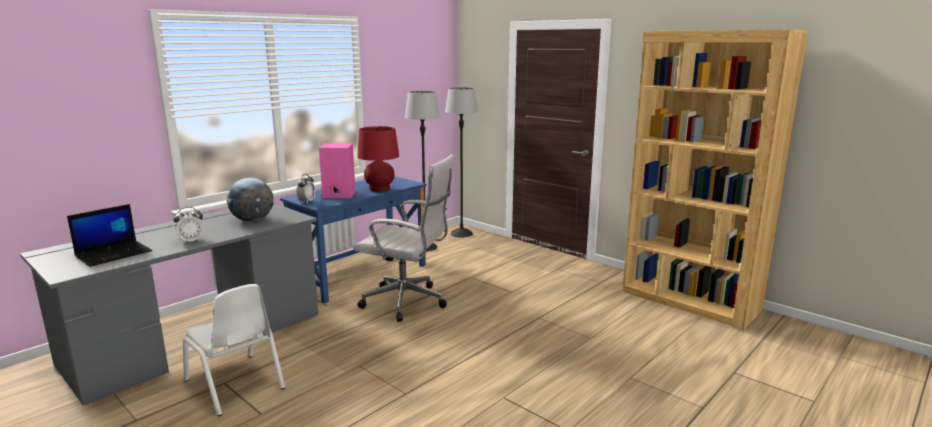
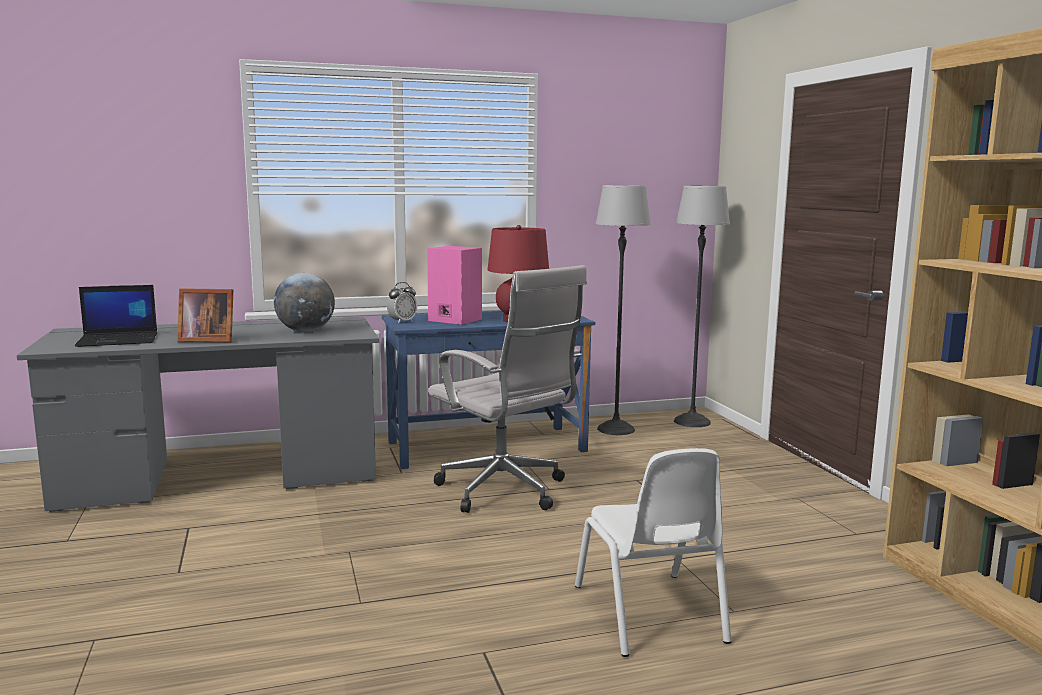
camera: 30 degrees right, 5 degrees down
(191, 241) = (206, 340): alarm clock -> picture frame
(235, 384) = (195, 532): white chair -> white chair (649, 614)

